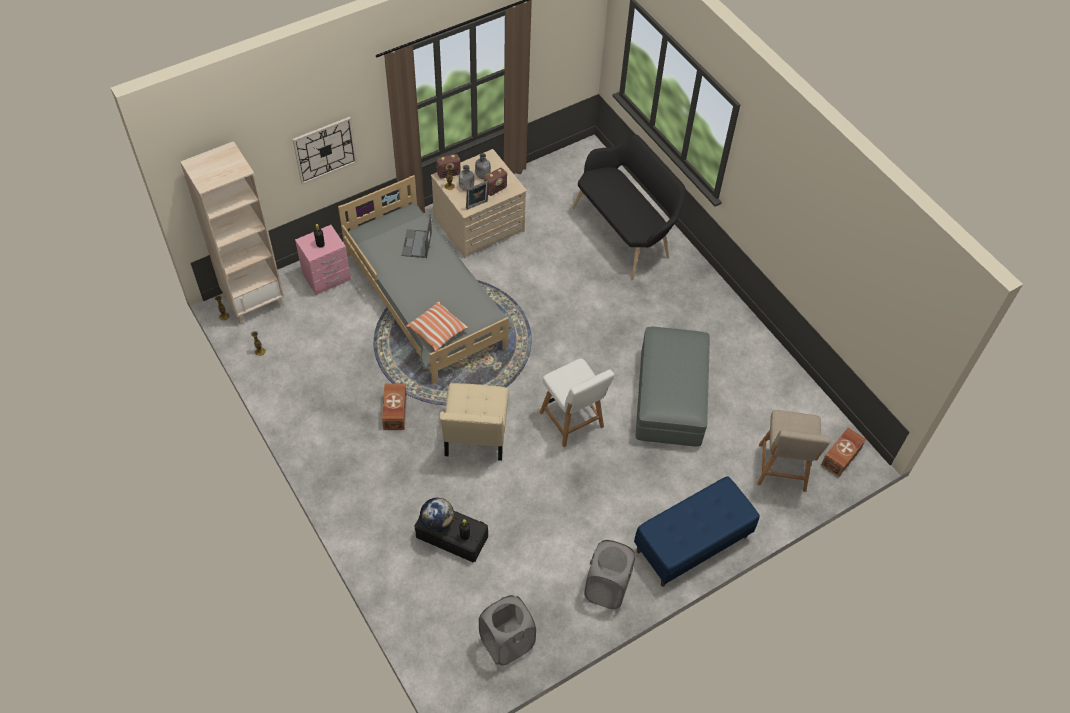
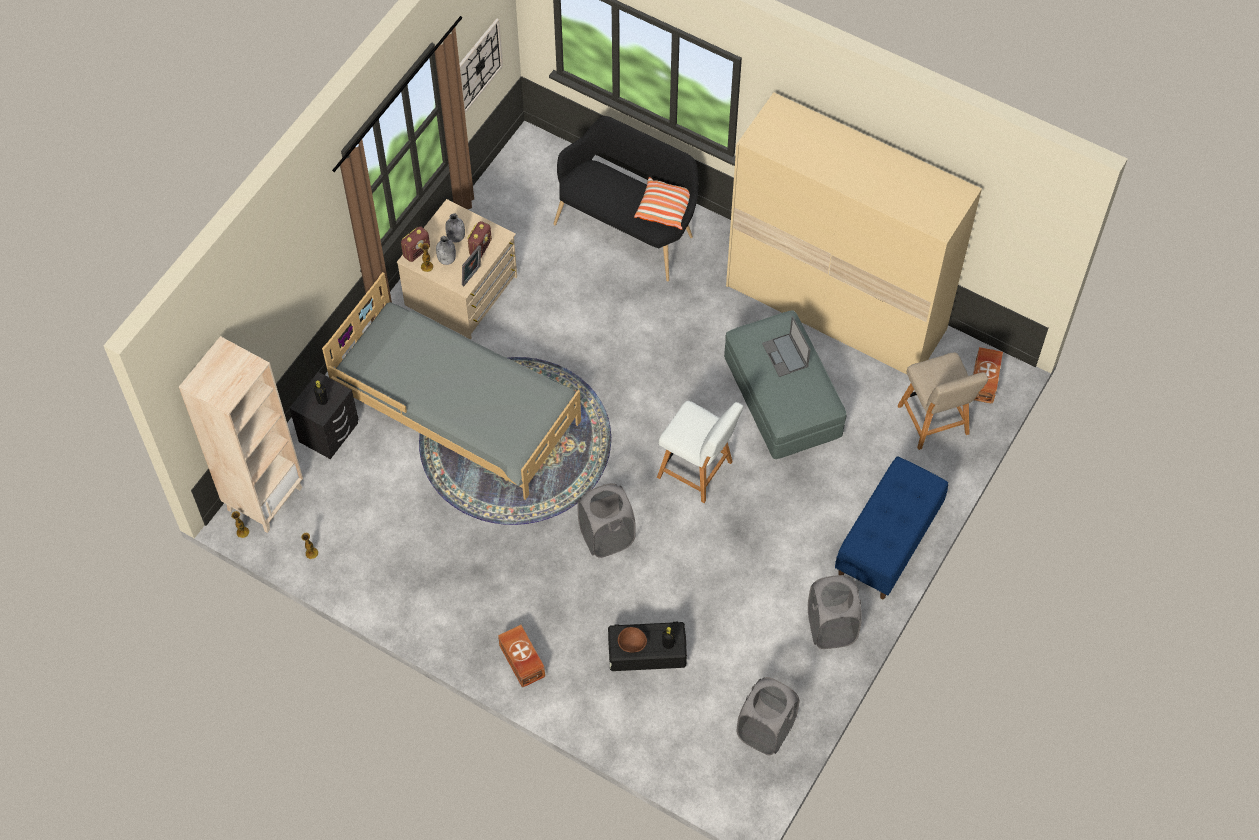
camera: 25 degrees left, 5 degrees up
(325, 150) = (294, 294): wall clock -> wall clock (479, 65)
(326, 277) = (329, 433): pink nightstand -> black nightstand
(394, 412) = (504, 551): brown storage box -> brown storage box (521, 662)
(417, 244) = (424, 350): laptop -> laptop (785, 355)
(437, 522) = (632, 644): globe -> brown bowl
(438, 331) = (511, 440): pillow -> pillow (665, 209)
(475, 437) = (606, 536): beige chair -> grey laundry basket
(750, 352) = (836, 308): none -> beige wardrobe

